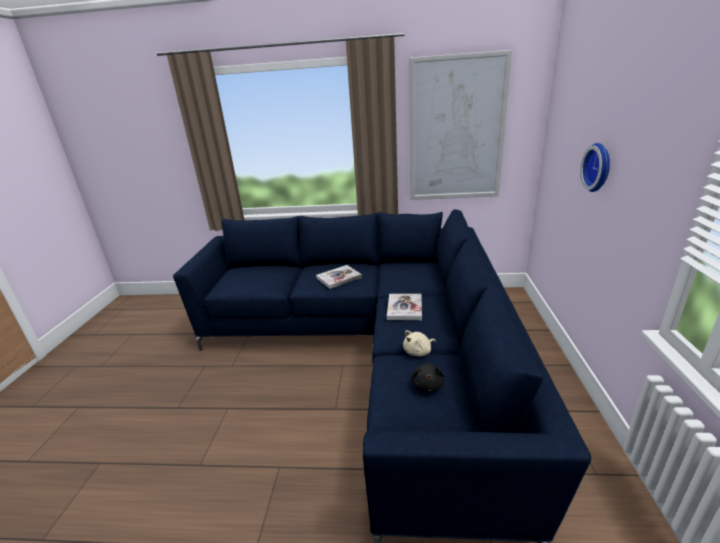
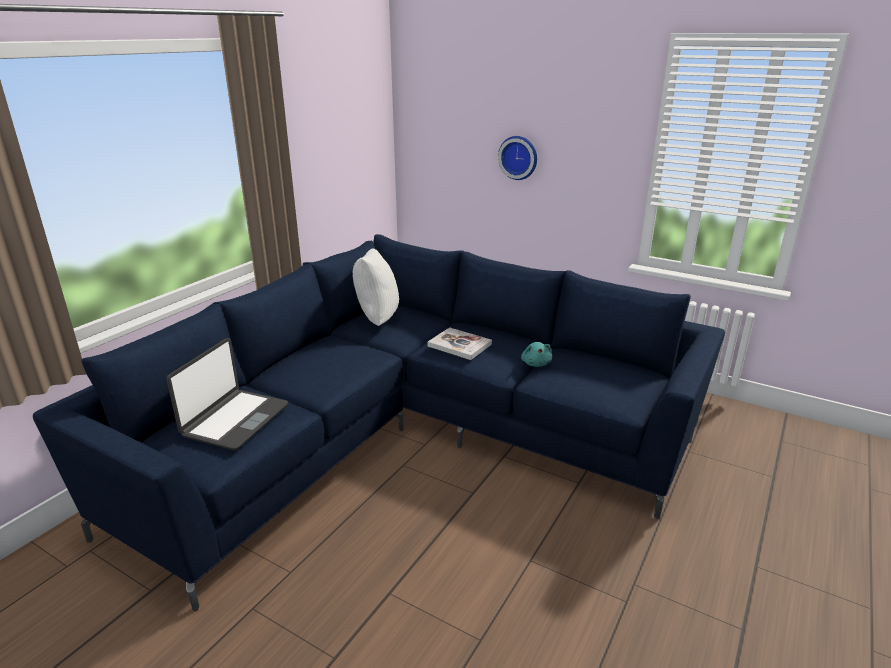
camera: 65 degrees left, 0 degrees up
(258, 277) = (235, 420): none -> laptop
(339, 278) = (337, 361): book -> none
(408, 268) = (376, 319): none -> white pillow
(418, 352) = (536, 363): beige plush toy -> turquoise plush toy
(427, 385) = (590, 372): black plush toy -> none
(456, 130) = (330, 140): picture -> none

